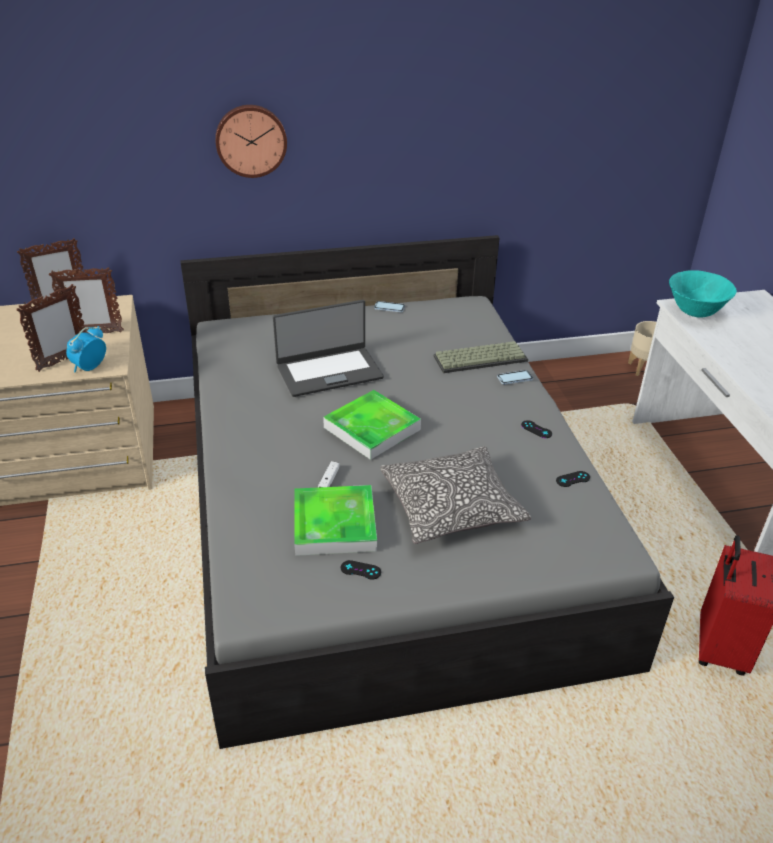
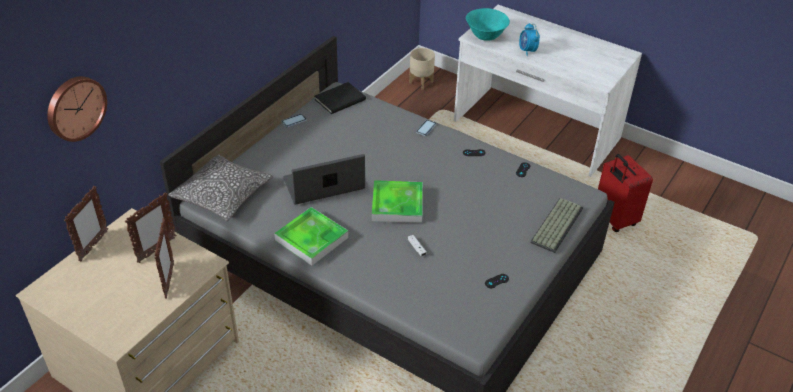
camera: 45 degrees left, 5 degrees up
(89, 367) = (196, 273): alarm clock -> alarm clock (527, 51)
(251, 140) = (190, 44): wall clock -> wall clock (75, 107)
(329, 371) = (324, 185): laptop -> laptop turned 135 degrees counterclockwise
(334, 524) = (454, 268): tray -> tray (311, 239)
(451, 506) = (491, 221): pillow -> pillow (222, 195)
(461, 310) = (338, 99): none -> black book
(481, 358) = (391, 125): keyboard -> keyboard (556, 224)

